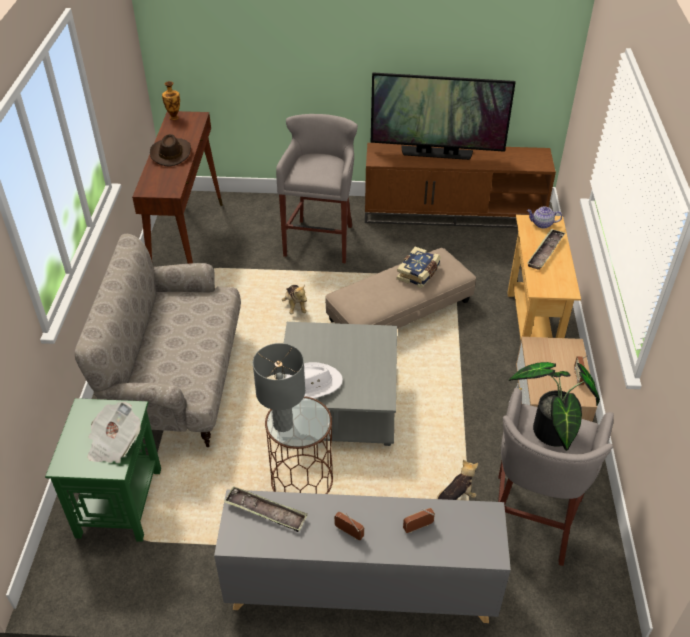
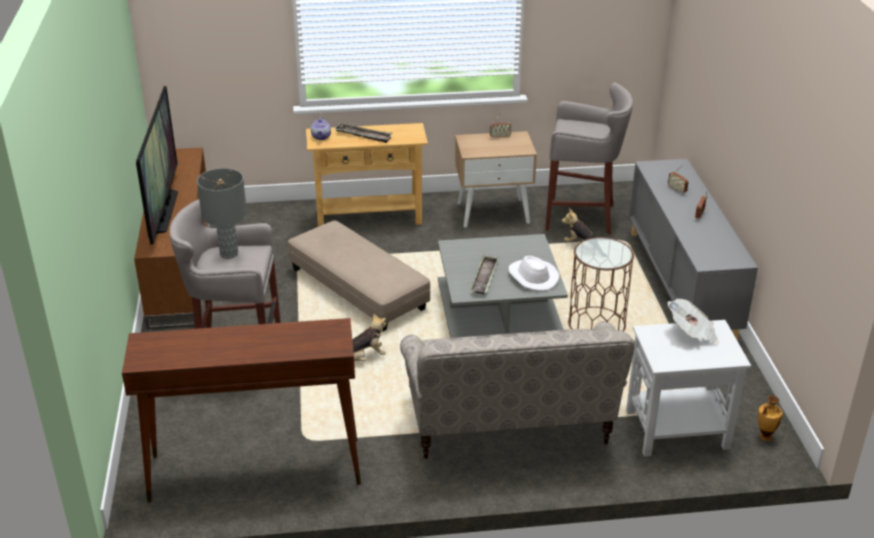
camera: 100 degrees left, 10 degrees down
(120, 501) = (675, 429): green side table -> white side table
(171, 153) = (245, 345): brown hat -> none
(174, 117) = (143, 361): vase -> vase (765, 436)
(266, 512) = (706, 250): tray -> tray (484, 278)
(283, 424) = (612, 259): grey table lamp -> grey table lamp (229, 253)
(419, 273) = (341, 246): book -> none
(550, 434) = (581, 131): potted plant -> none

